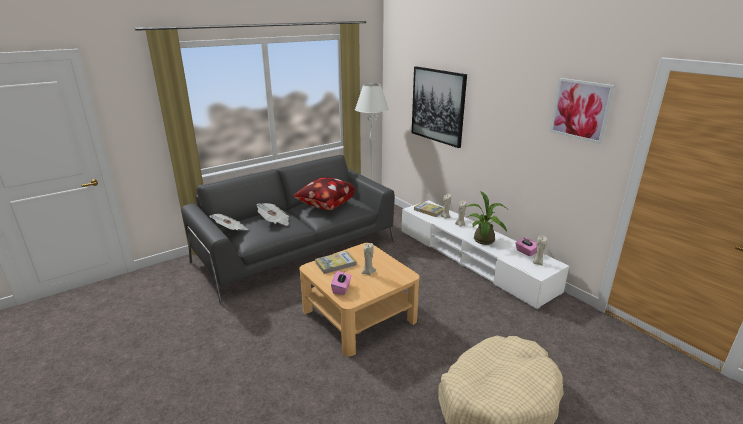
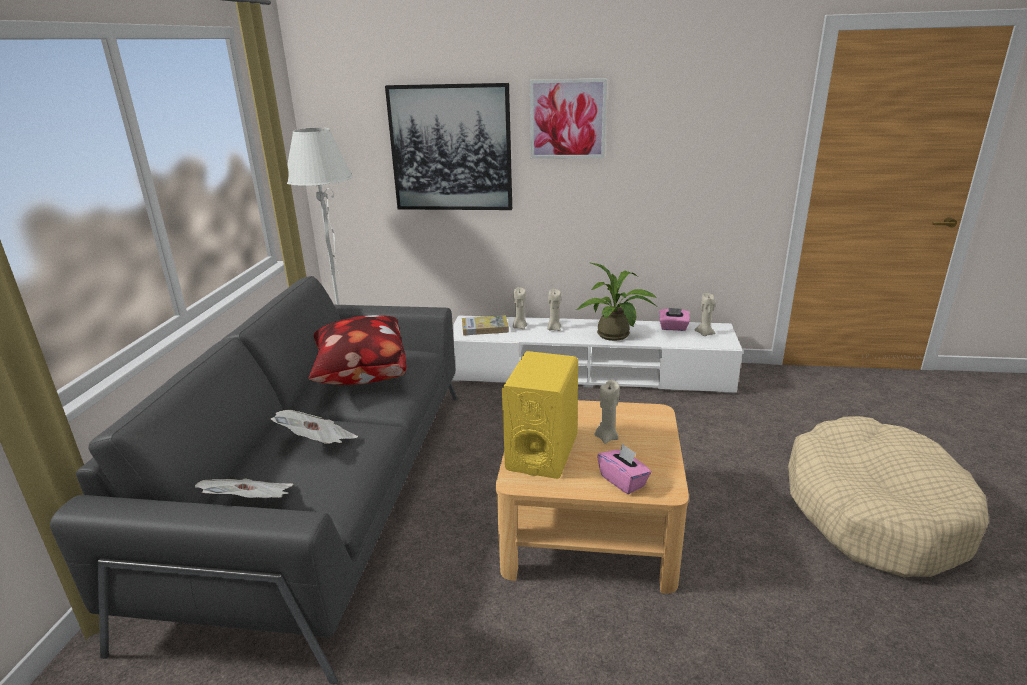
camera: 45 degrees left, 0 degrees up
(336, 264) = (542, 452): book -> yellow speaker
(581, 110) = (722, 104): picture -> picture (567, 119)

